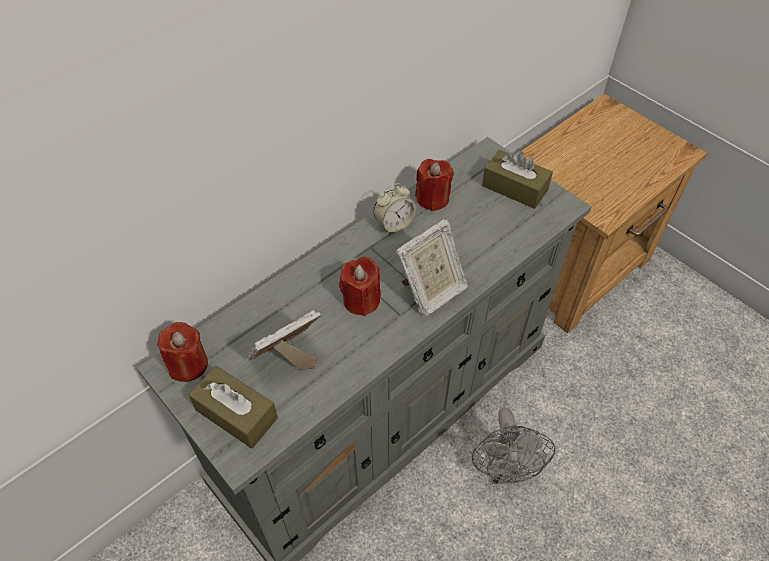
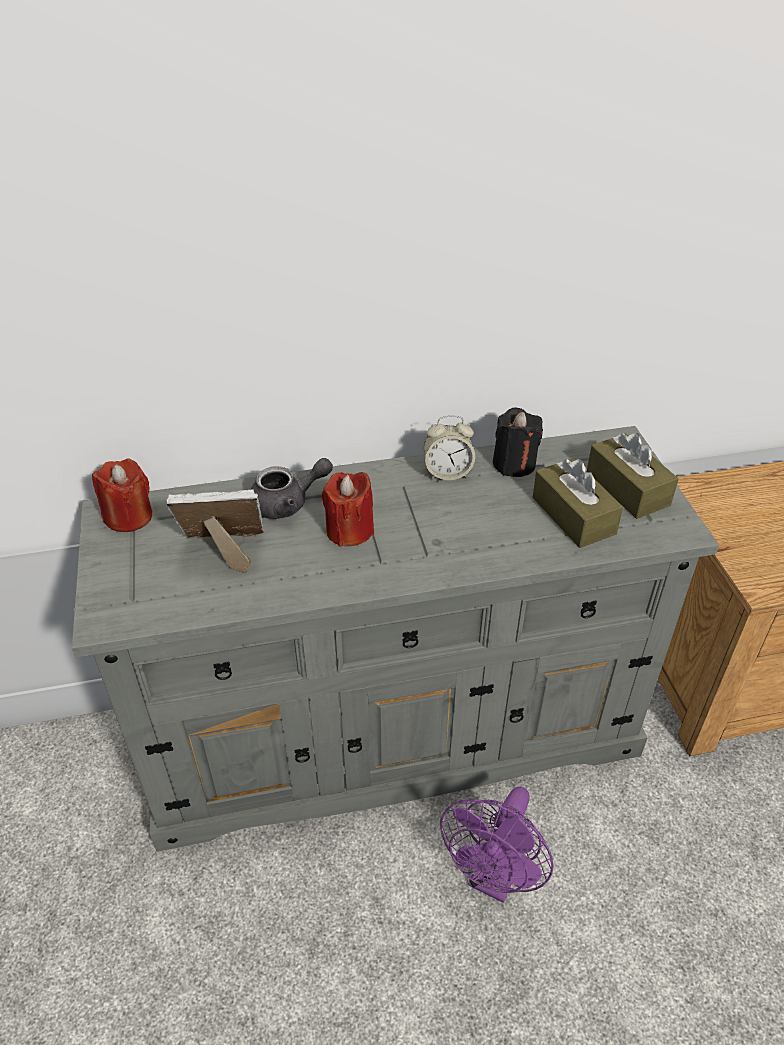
camera: 30 degrees right, 10 degrees down
(236, 414) = (134, 580): brown tissue box -> brown tissue box (573, 515)
(301, 298) = (288, 503): none -> grey teapot
(431, 291) = (435, 554): picture frame -> none
(432, 198) = (514, 464): red candle -> black candle
(503, 470) = (494, 877): grey fan -> purple fan

